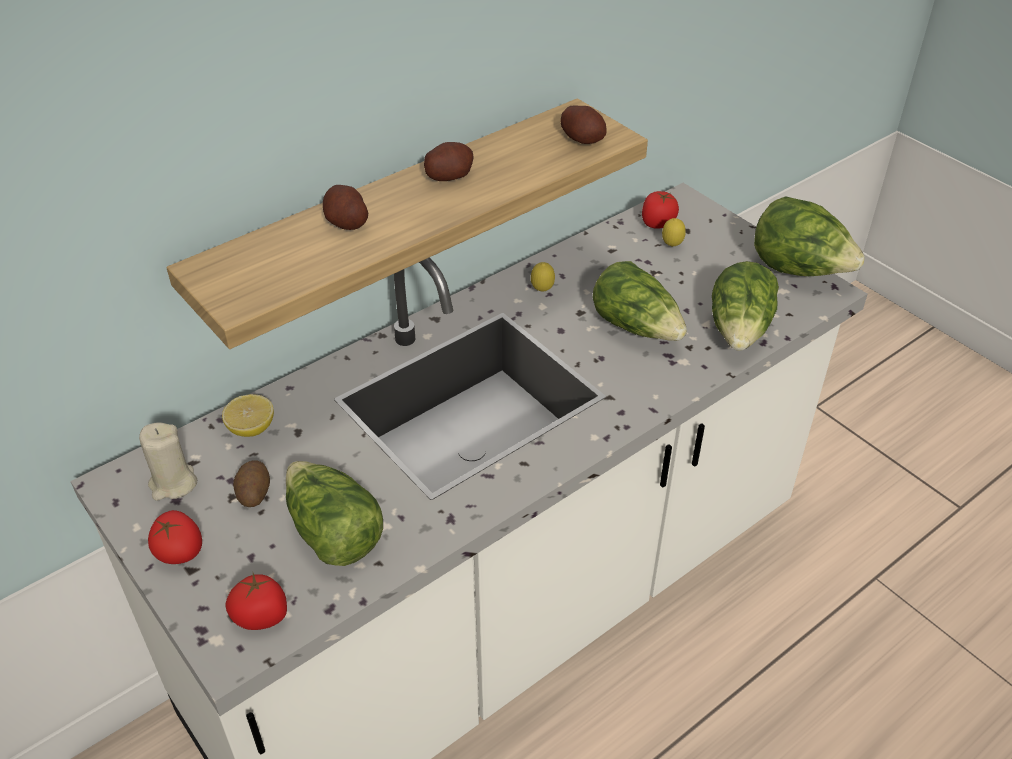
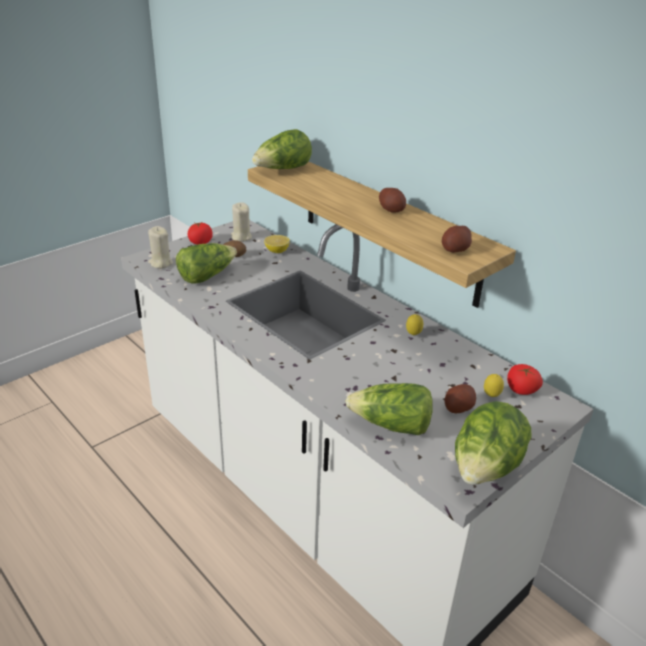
camera: 85 degrees right, 10 degrees down
(261, 616) = (160, 263): tomato -> beige candle
(346, 222) = (337, 187): potato -> potato (458, 407)
(637, 326) = (384, 374): lettuce -> lettuce (282, 170)

